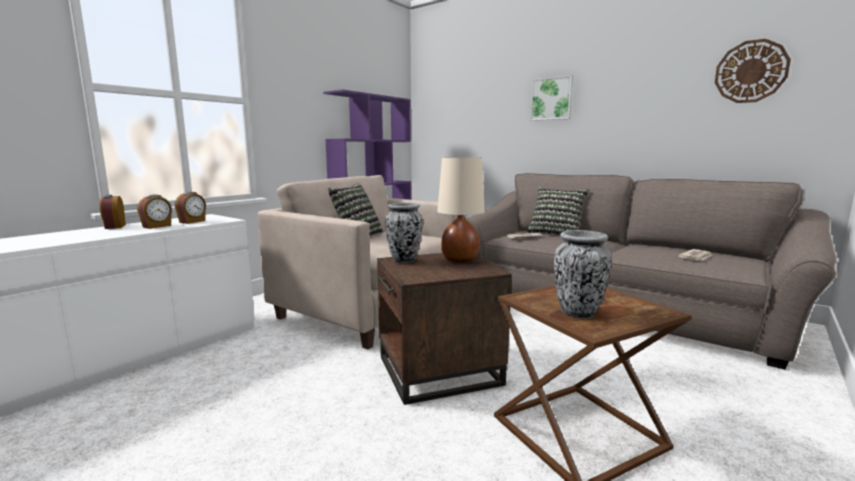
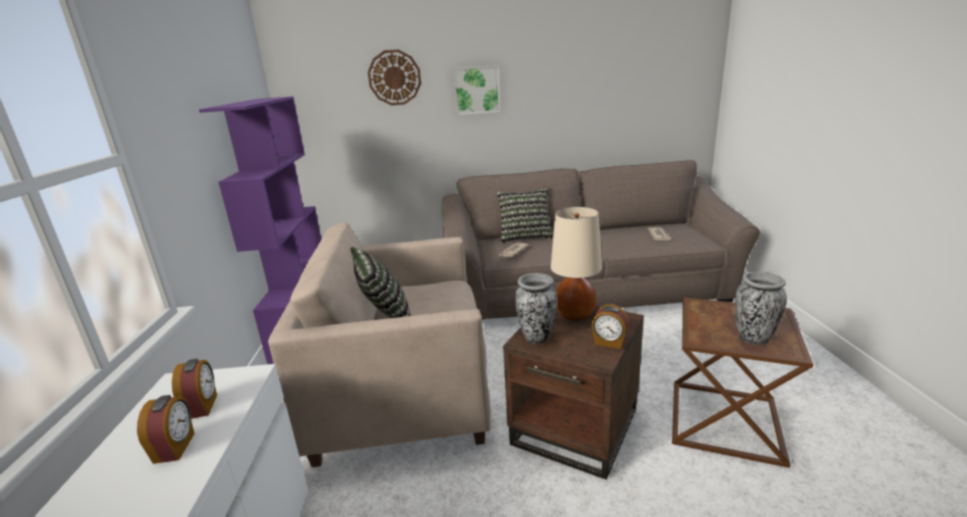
camera: 40 degrees left, 10 degrees up
(114, 227) = (82, 493): alarm clock -> alarm clock (609, 342)
(751, 71) = (649, 67): wall clock -> wall clock (394, 77)

